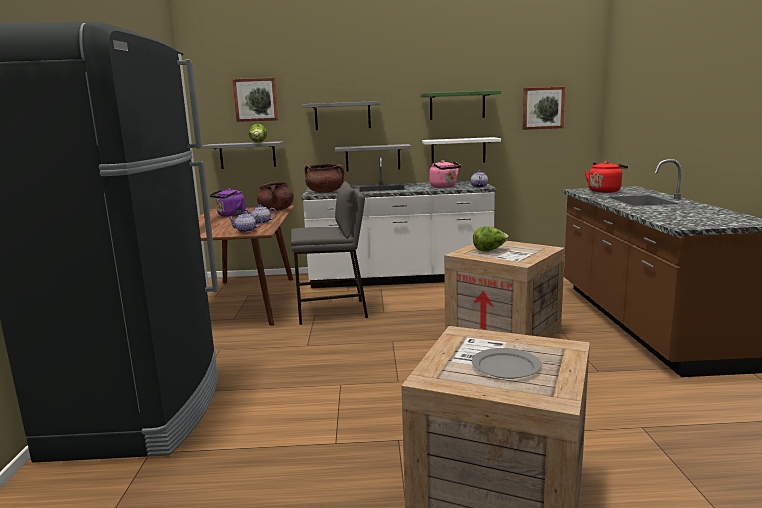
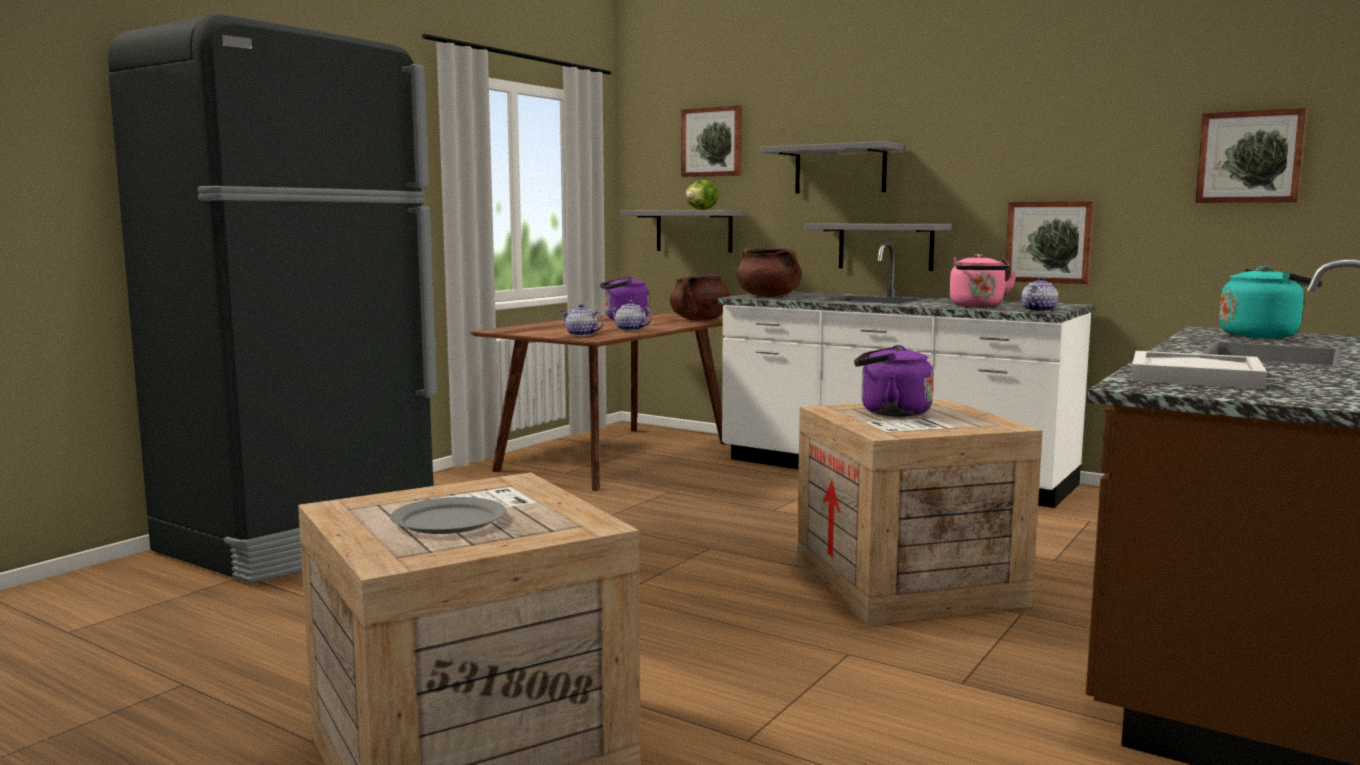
camera: 35 degrees right, 5 degrees down
(332, 312) = (701, 493): grey stool -> none
(457, 105) = (1052, 151): green shelf -> none
(458, 151) = (1049, 242): white shelf -> picture
(489, 250) = (890, 412): lettuce -> purple kettle
(605, 191) = (1262, 336): red kettle -> turquoise kettle
(674, 217) = (1197, 376): none -> white tray

